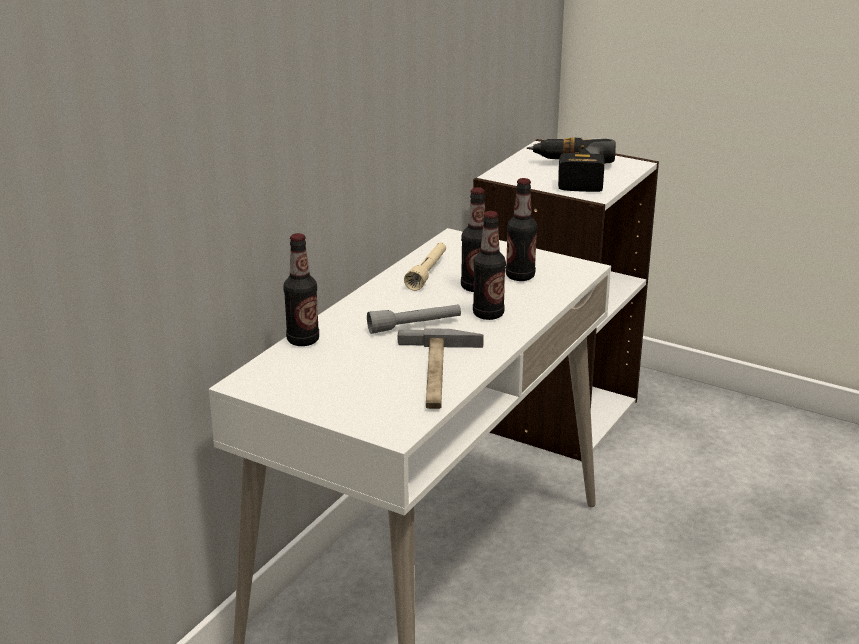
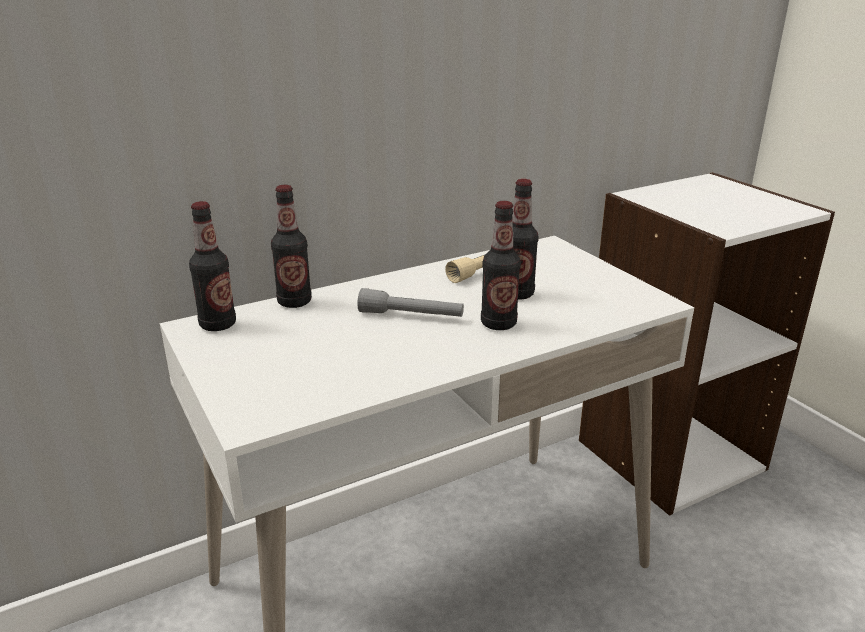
camera: 30 degrees right, 0 degrees up
(439, 374) = (372, 372): hammer -> none
(520, 276) = (576, 294): bottle -> bottle (218, 325)
(569, 175) = (713, 206): power drill -> none

